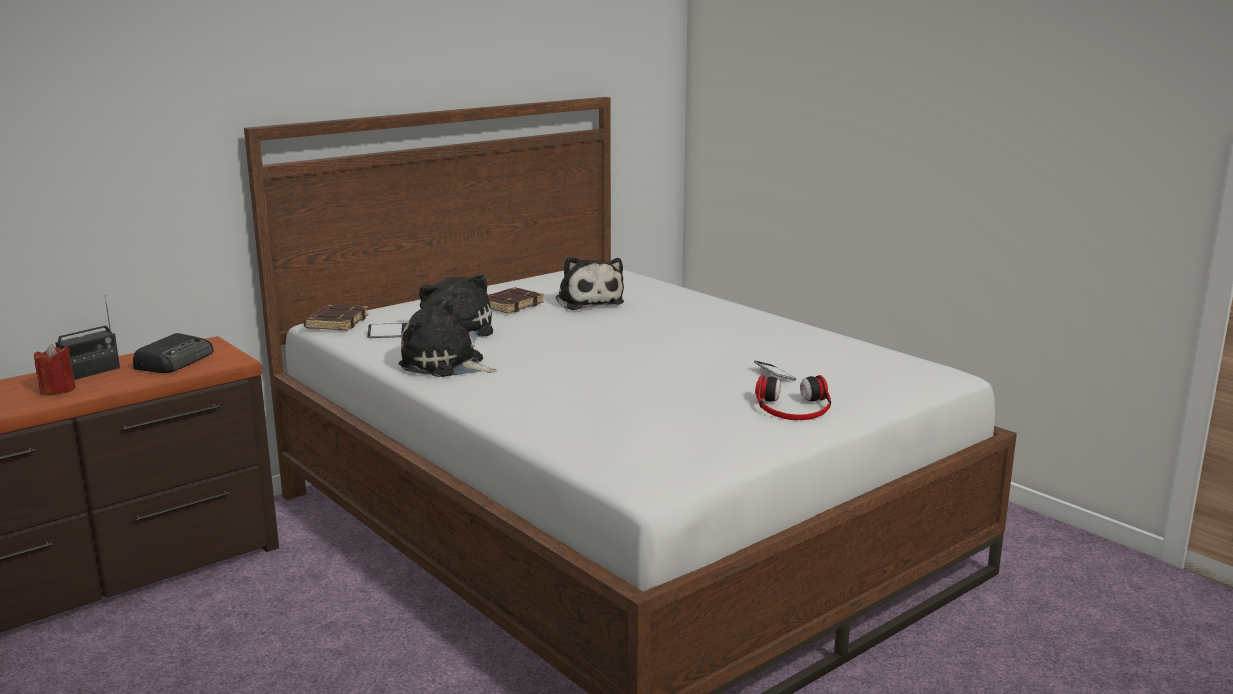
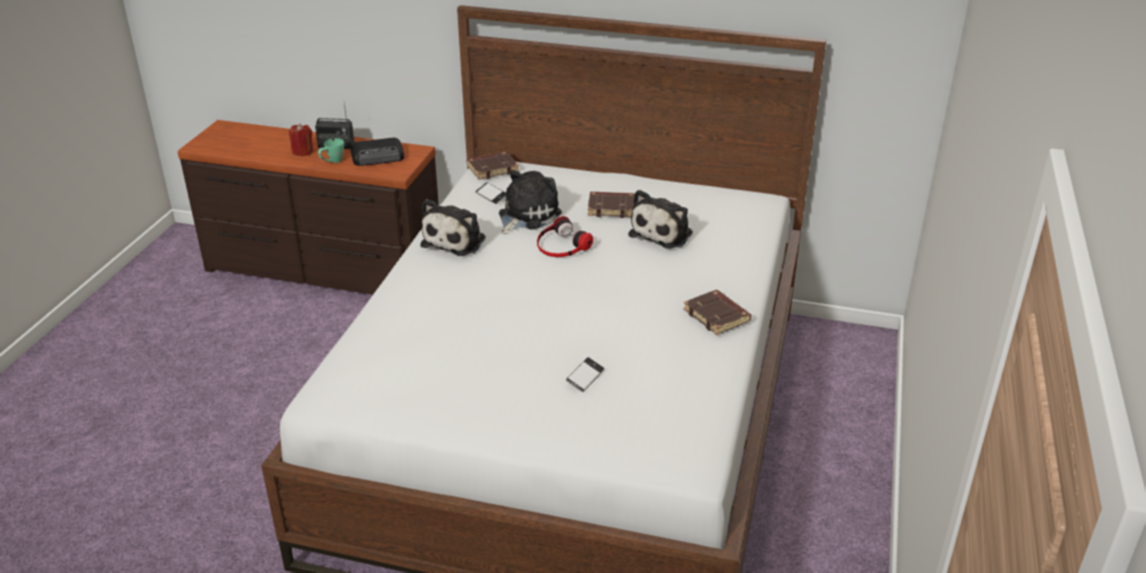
camera: 55 degrees right, 15 degrees up
(126, 382) = (332, 162): none -> green mug
(445, 365) = (456, 240): plush toy -> plush toy turned 150 degrees counterclockwise
(748, 317) = (717, 316): none -> brown book
(793, 407) = (518, 411): headphones -> headphones (561, 245)

